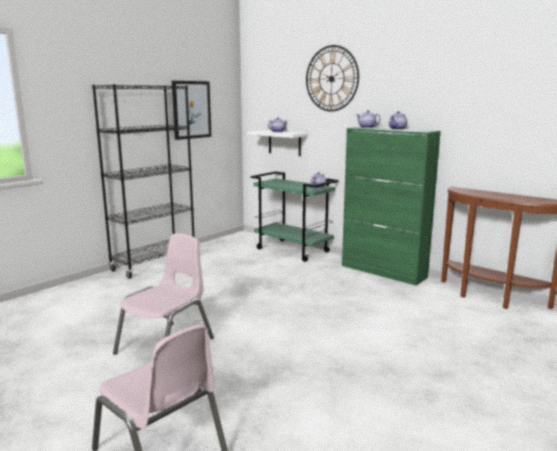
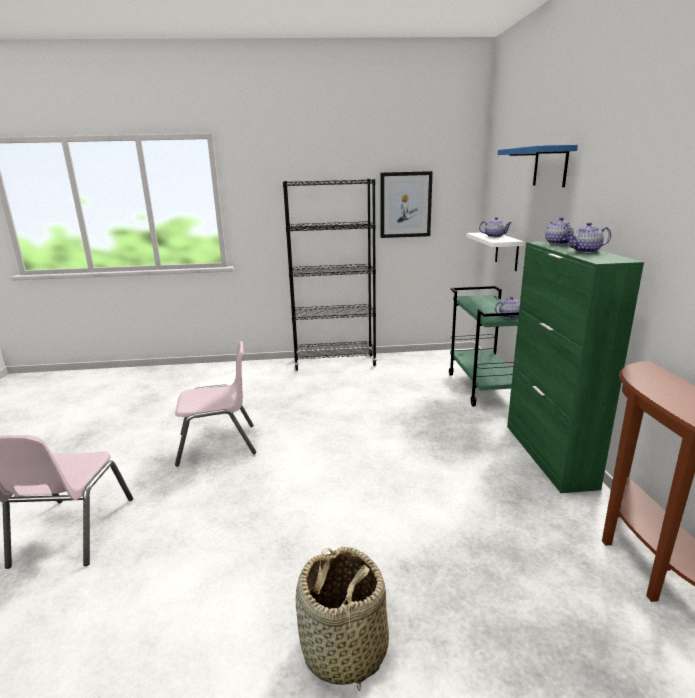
camera: 45 degrees right, 5 degrees up
(331, 78) = (550, 166): wall clock -> blue shelf
(450, 389) = (344, 649): none -> basket

